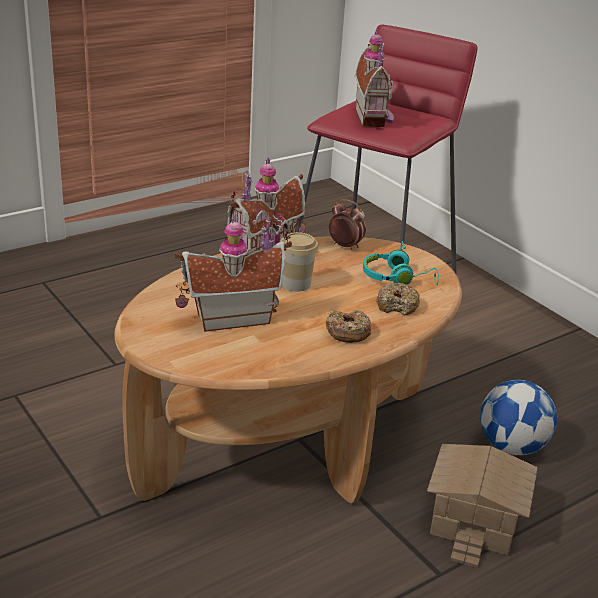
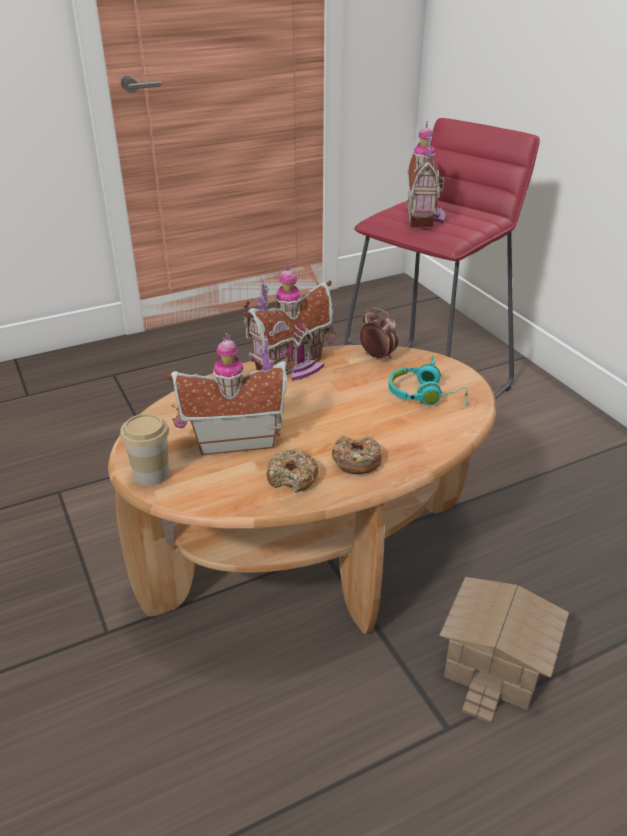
camera: 10 degrees right, 5 degrees up
(296, 284) = (314, 400): cup -> cup (151, 474)
(397, 305) = (419, 429): donut -> donut (292, 478)
(512, 446) = (549, 574): football -> none

